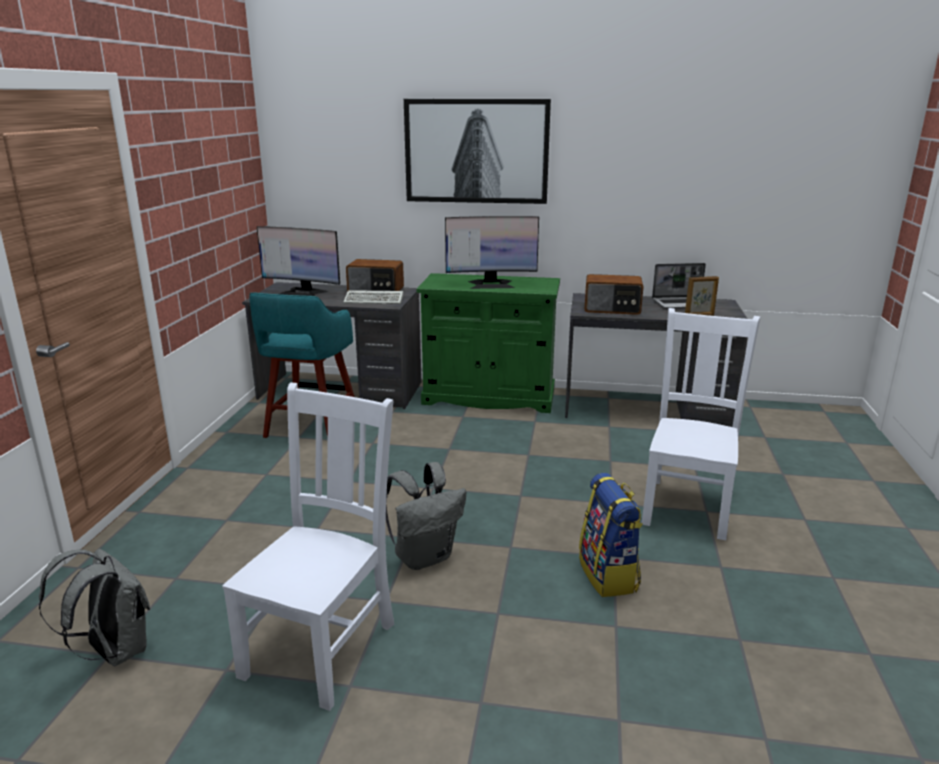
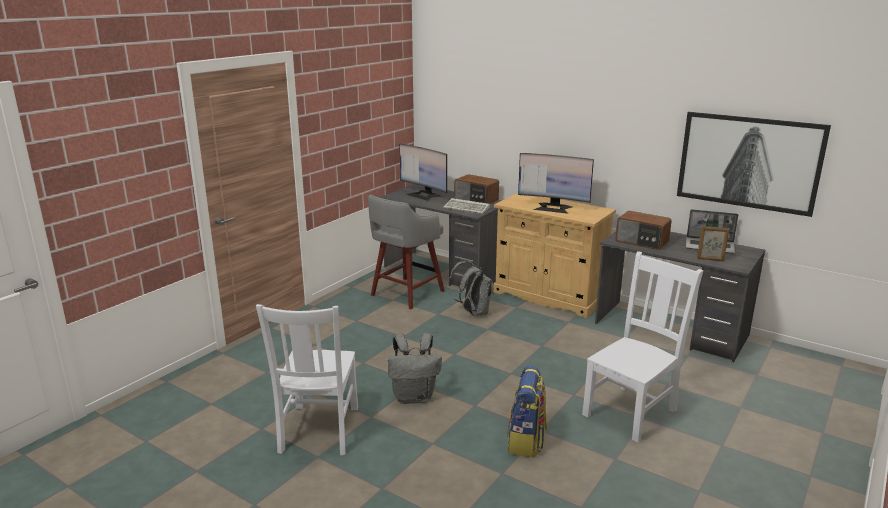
camera: 25 degrees right, 0 degrees up
(114, 651) = (214, 402): grey backpack -> grey backpack (473, 312)
(311, 427) = (406, 294): turquoise stool -> grey stool
(323, 646) = (318, 431): white chair -> white chair turned 135 degrees clockwise
(476, 151) = (559, 102): picture -> picture (749, 162)
(489, 397) = (549, 296): green cabinet -> beige cabinet

